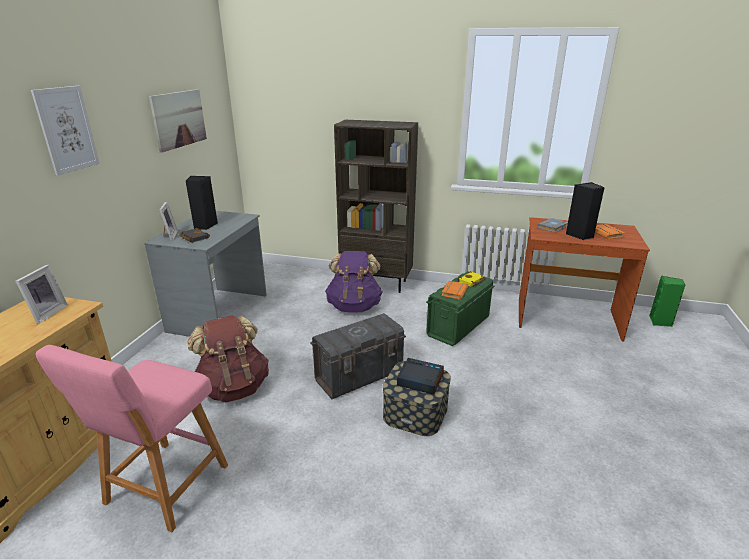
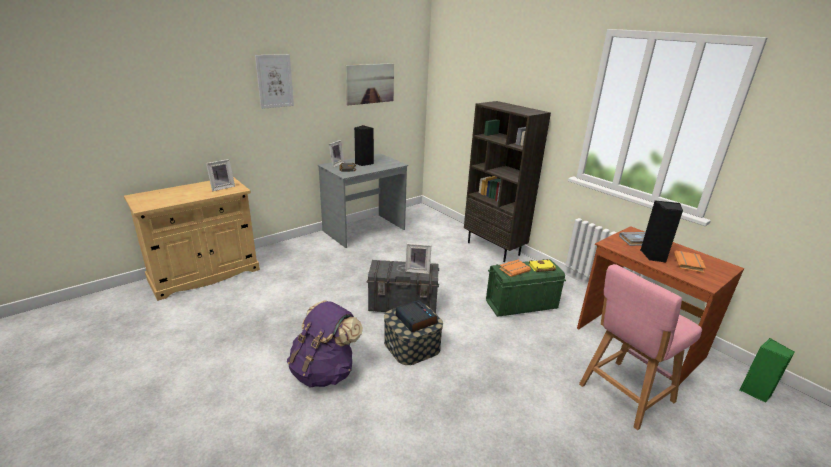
camera: 35 degrees right, 0 degrees up
(163, 488) = (235, 312): pink stool -> pink stool (623, 394)
(233, 388) = (322, 278): brown backpack -> none
(354, 306) = (456, 259): purple backpack -> purple backpack (324, 371)
(374, 327) = (417, 270): none -> picture frame

